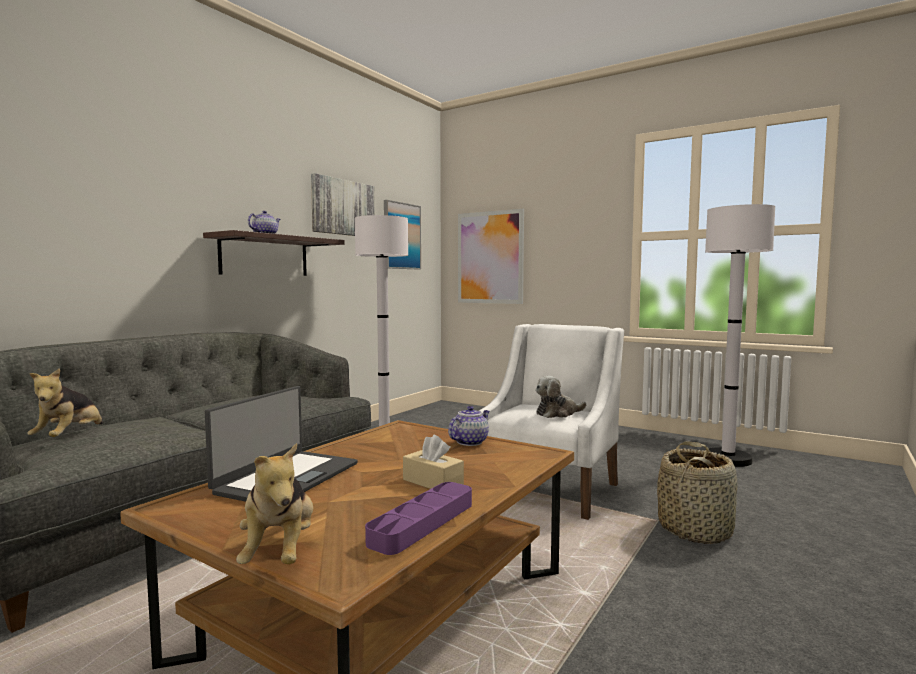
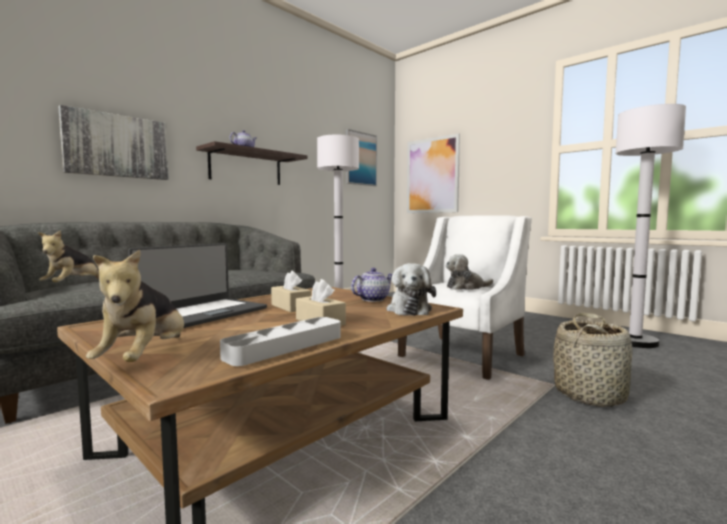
camera: 10 degrees right, 0 degrees up
(343, 207) = (311, 133): picture -> picture (117, 146)
(382, 459) = (290, 307): none -> beige tissue box
(422, 523) = (285, 346): purple tray -> grey tray
(518, 456) = (409, 309): none -> plush toy

